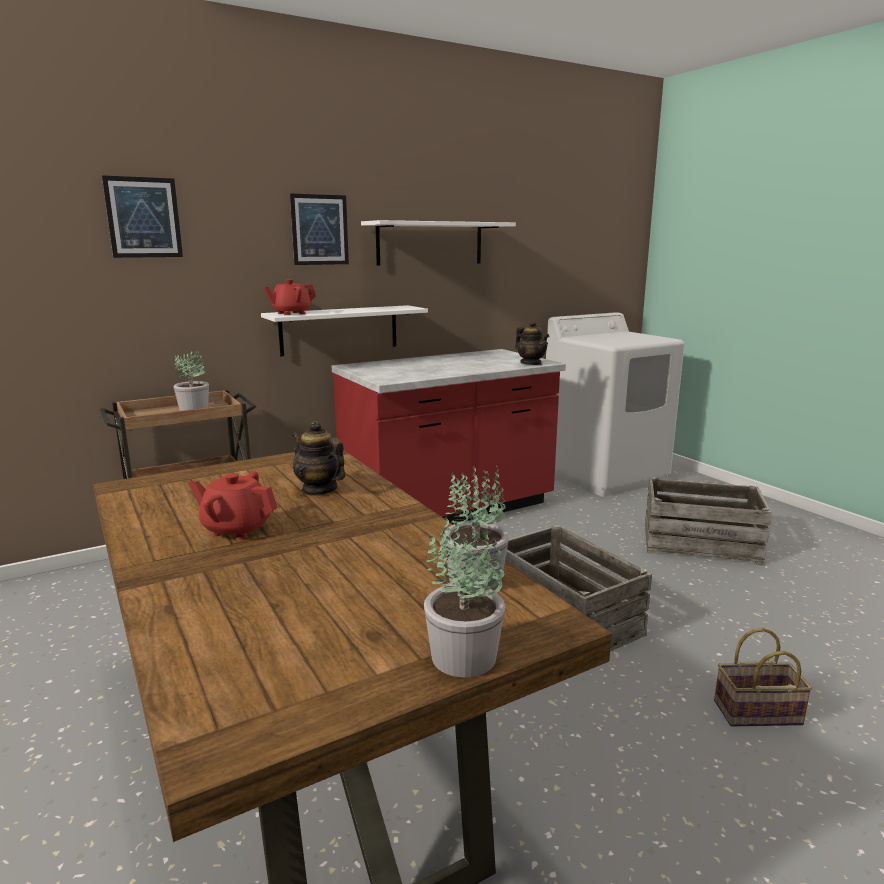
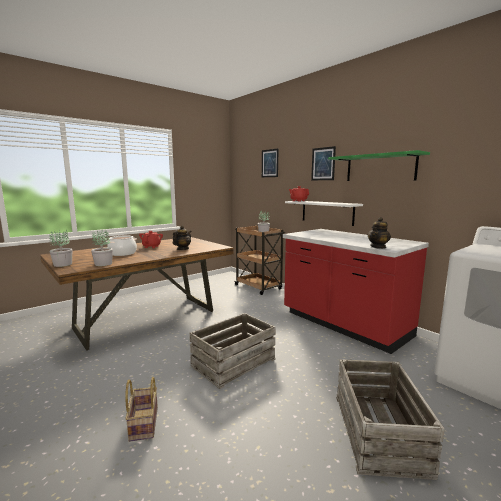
camera: 80 degrees right, 5 degrees down
(325, 566) = (122, 253): none -> cooking pot
(430, 243) = (380, 168): white shelf -> green shelf

